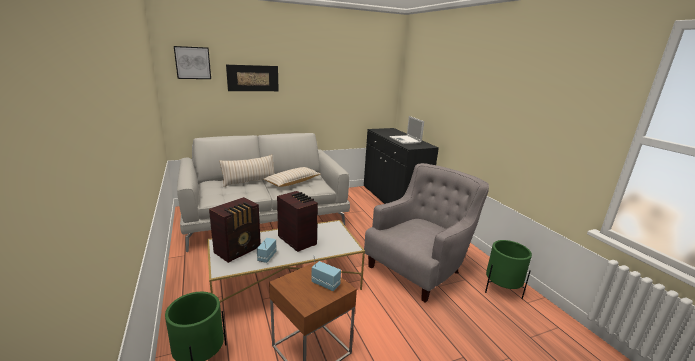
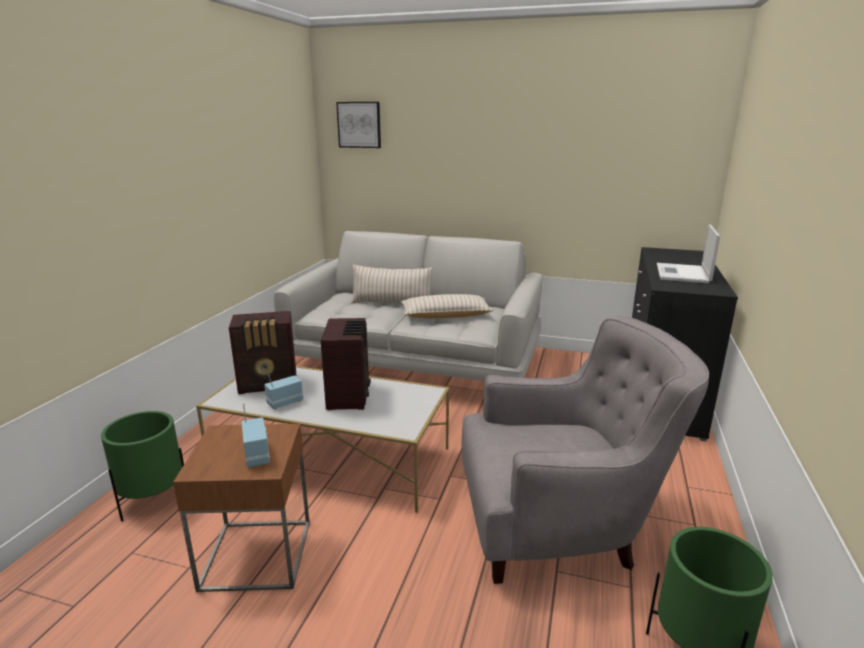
camera: 40 degrees right, 0 degrees up
(253, 78) = (438, 146): picture -> none

